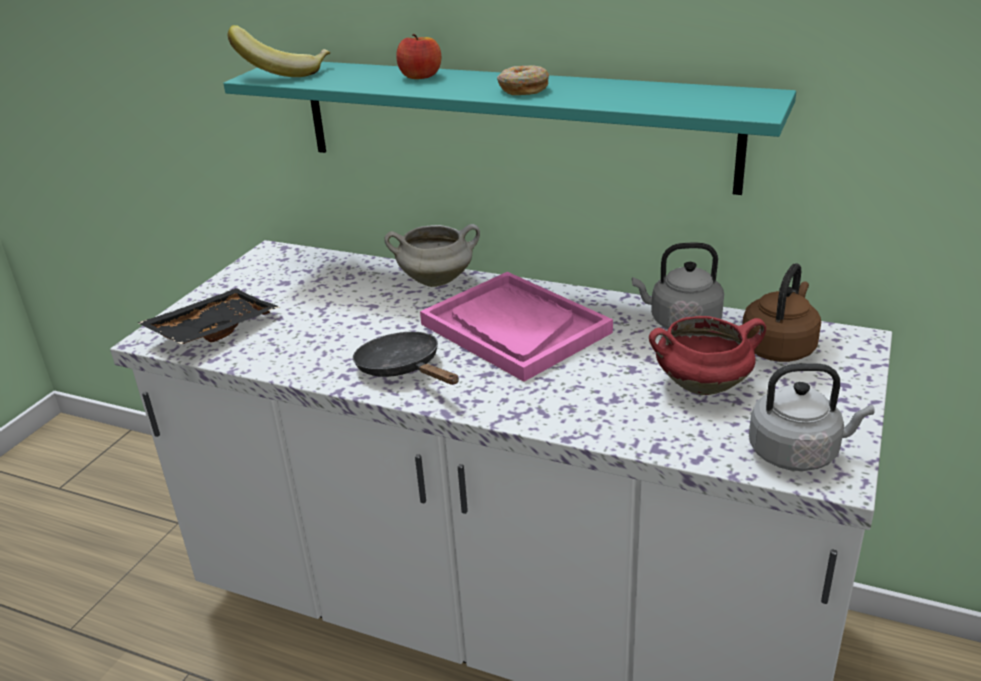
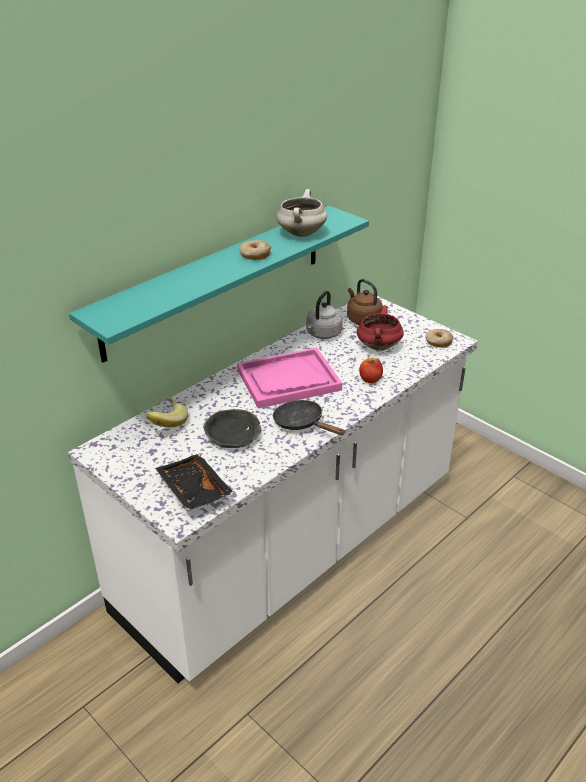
camera: 70 degrees left, 5 degrees up
(285, 73) = (118, 313): banana -> banana (166, 422)
(343, 324) = (233, 436): none -> grey bowl
(403, 369) = (302, 424): black frying pan -> black frying pan turned 60 degrees clockwise
(420, 76) = (191, 275): apple -> apple (370, 379)
(437, 280) = (209, 392): white cooking pot -> white cooking pot (301, 233)
(798, 453) = (438, 342): grey kettle -> donut

